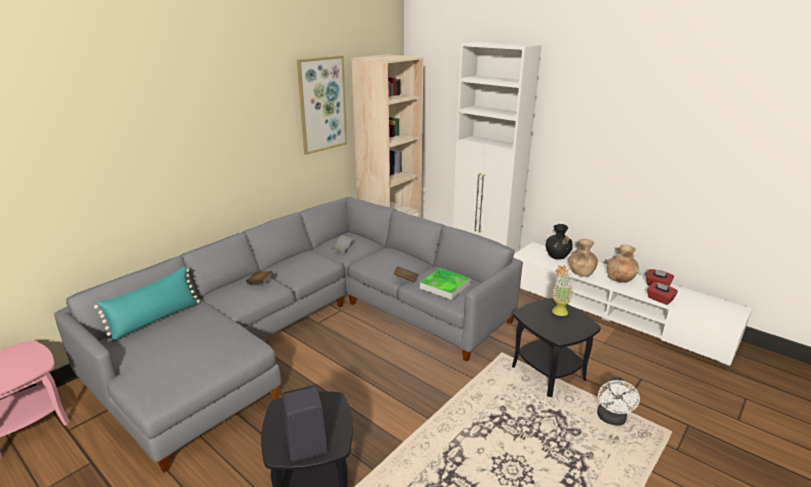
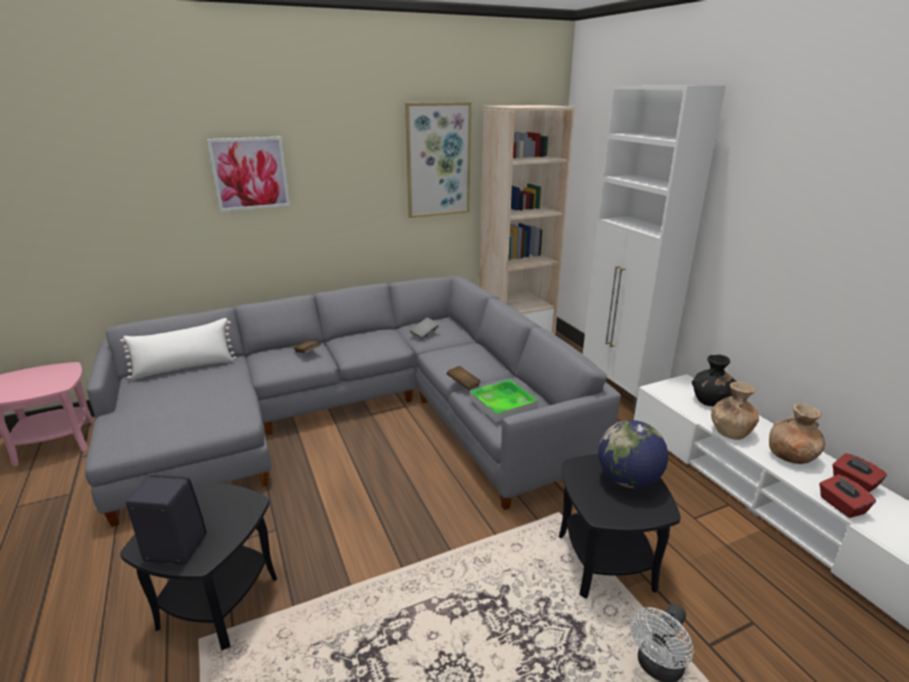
camera: 25 degrees right, 0 degrees up
(155, 320) = (185, 368): turquoise pillow -> white pillow
(179, 132) = (250, 173): none -> picture
(558, 313) = (628, 480): potted plant -> globe

